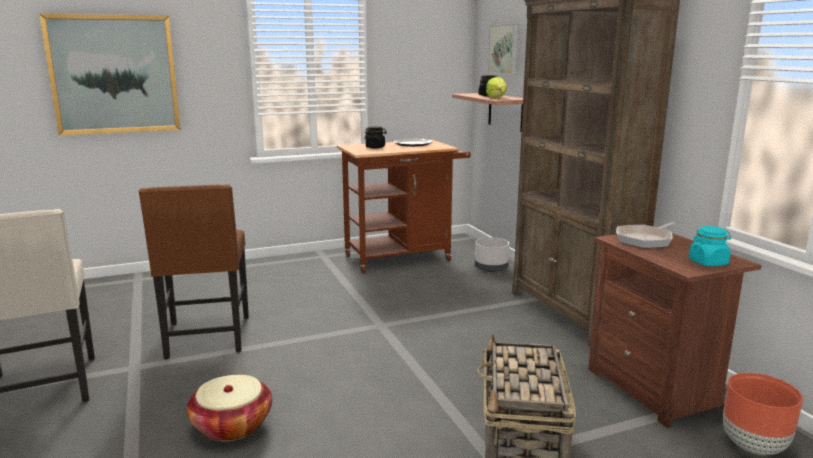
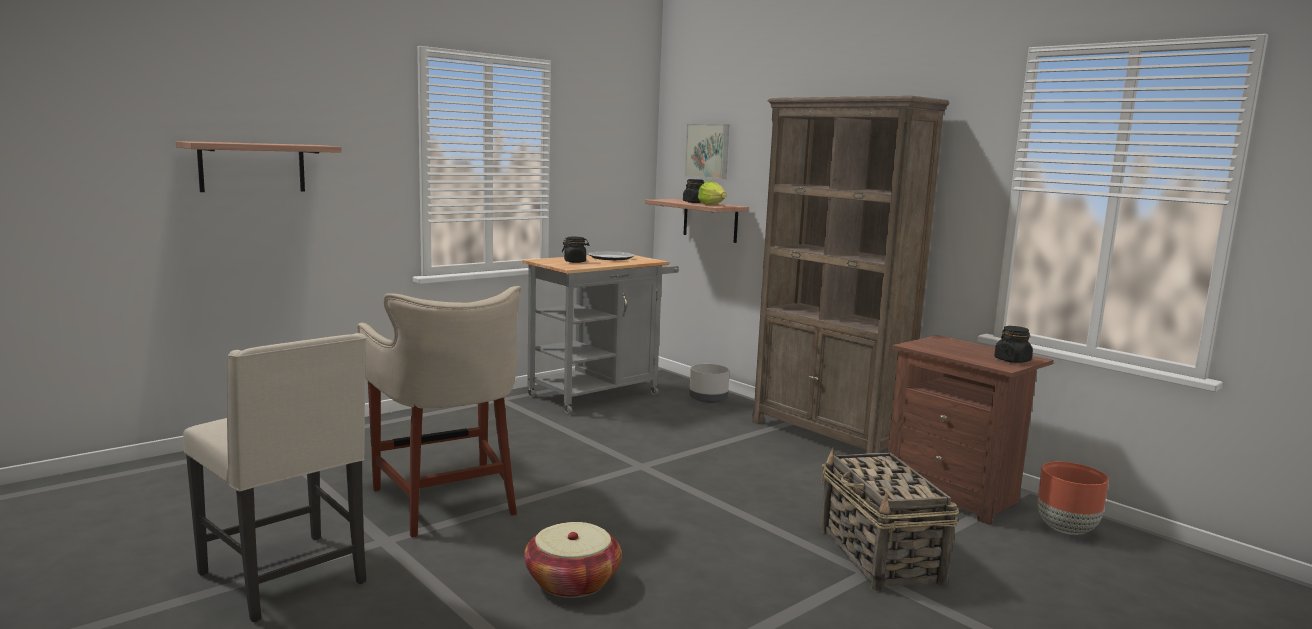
camera: 20 degrees left, 5 degrees down
(114, 74) = (252, 167): picture -> shelf
(207, 338) = (446, 500): brown chair -> beige stool
(404, 257) = (600, 394): brown cart -> grey cart
(645, 240) = (939, 345): frying pan -> none
(708, 262) = (1012, 360): turquoise jar -> black jar

